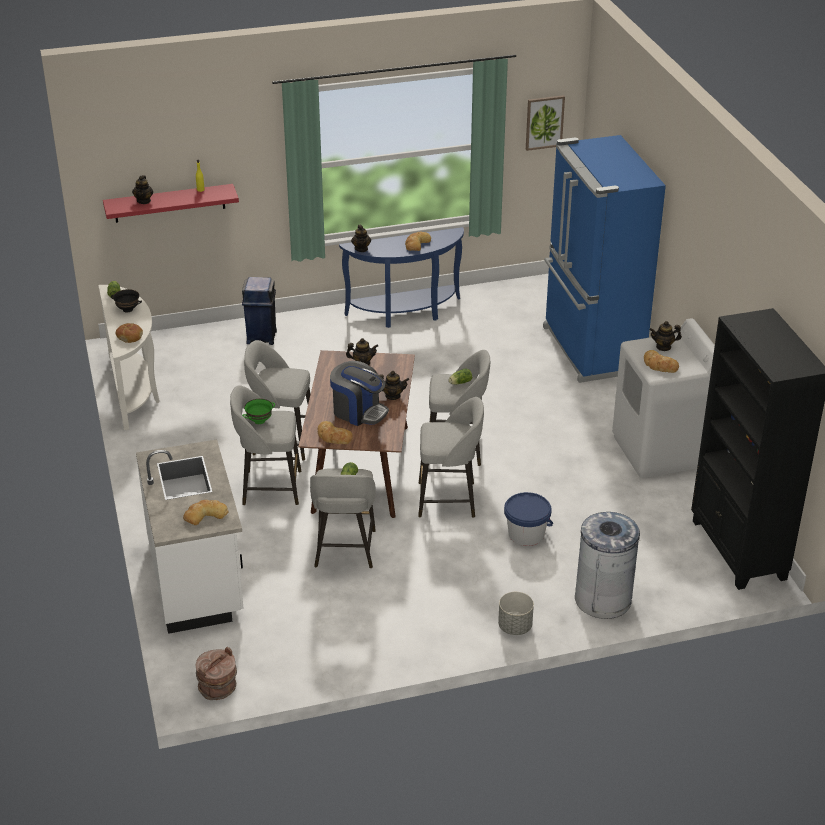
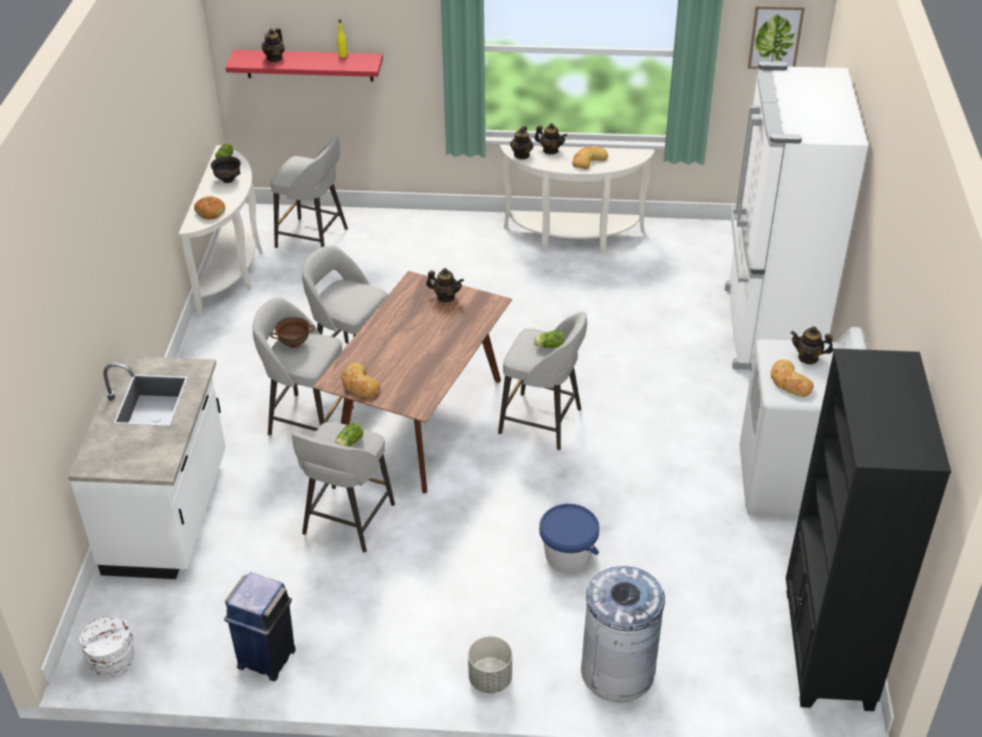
camera: 20 degrees right, 5 degrees up
(205, 514) = (143, 453): bread -> none
(218, 688) = (113, 661): brown bucket -> white bucket
(259, 421) = (294, 344): green bowl -> brown bowl
(261, 337) = (400, 235): blue trash can -> blue trash can (267, 657)
(358, 411) = (406, 358): coffee machine -> none
(392, 396) = (456, 346): teapot -> teapot (550, 150)
(406, 314) = (573, 239): blue console table -> white console table
(449, 500) = (500, 486): grey stool -> grey stool (314, 238)
(590, 350) = (768, 329): blue fridge -> white fridge

